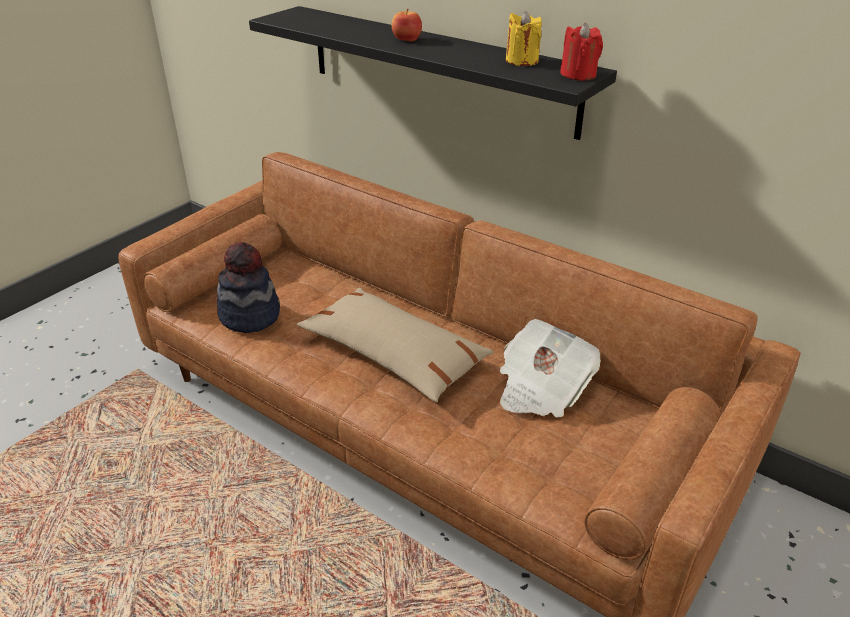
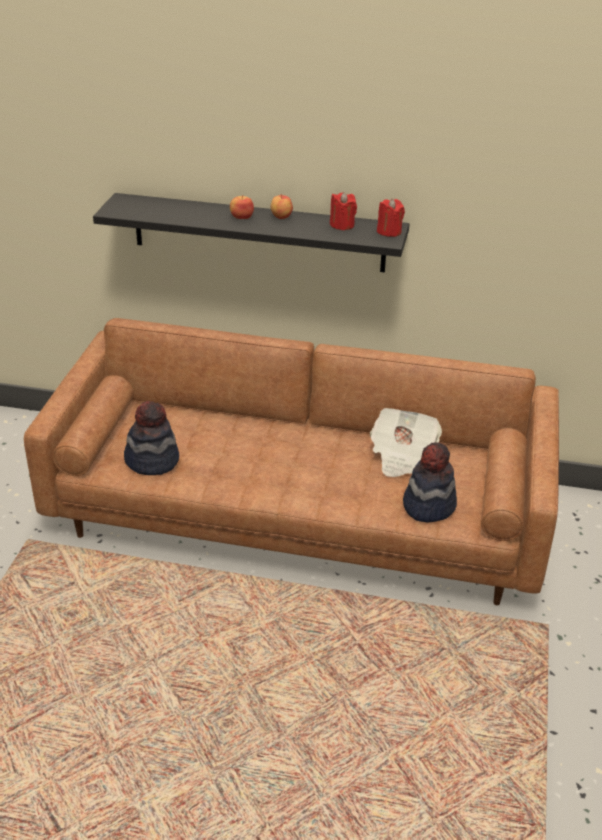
camera: 25 degrees left, 0 degrees up
(393, 355) = (285, 461): beige pillow -> none
(453, 44) = (281, 216): none -> apple
(522, 61) = (342, 225): yellow candle -> red candle
(534, 466) = (428, 505): none -> hat

